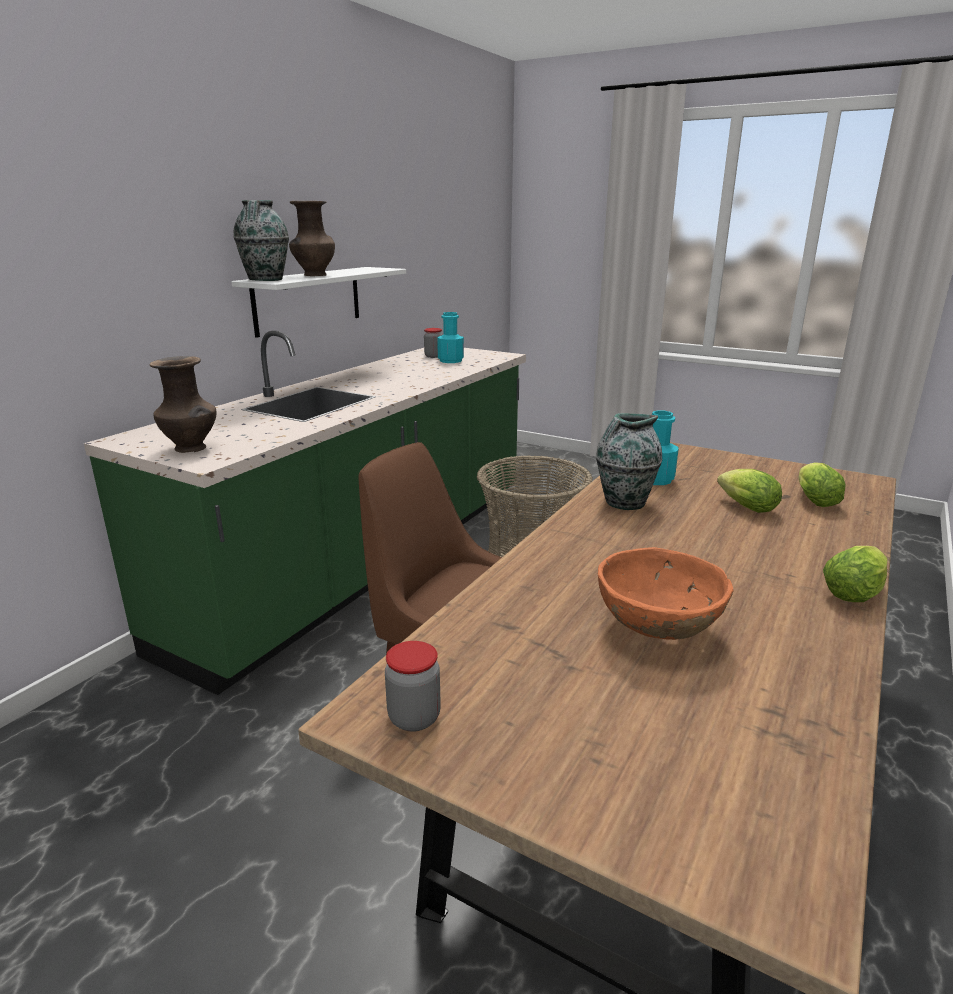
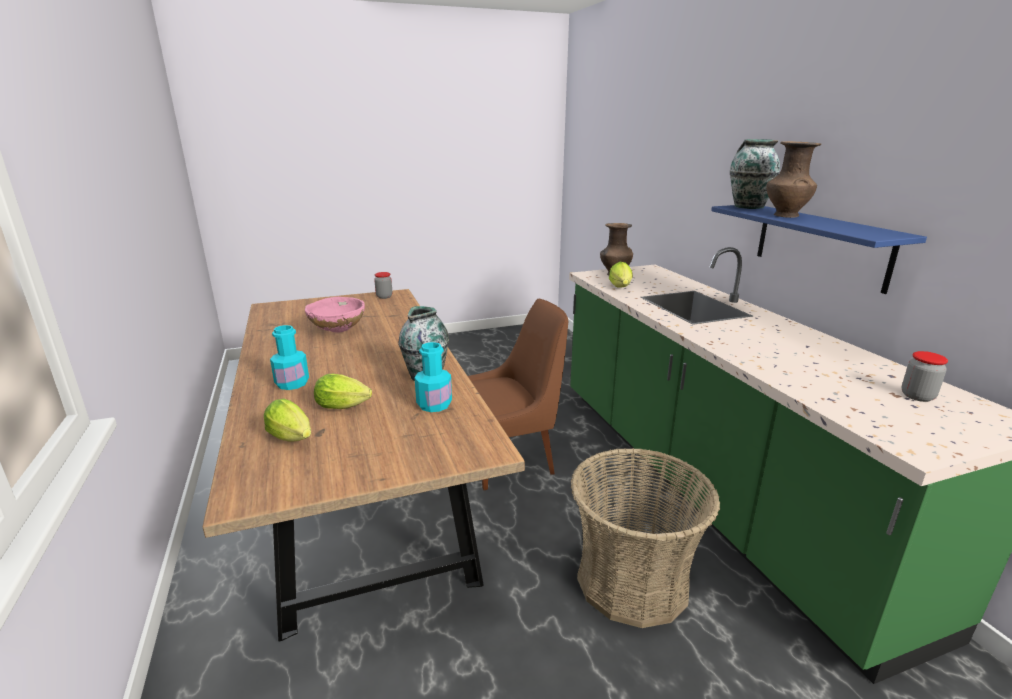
camera: 130 degrees right, 0 degrees up
(308, 300) = (820, 245): white shelf -> blue shelf
(450, 361) = (871, 396): turquoise bottle -> turquoise bottle (292, 383)
(657, 630) = (338, 331): orange bowl -> pink bowl
(855, 592) = (253, 375): lettuce -> lettuce (621, 288)

